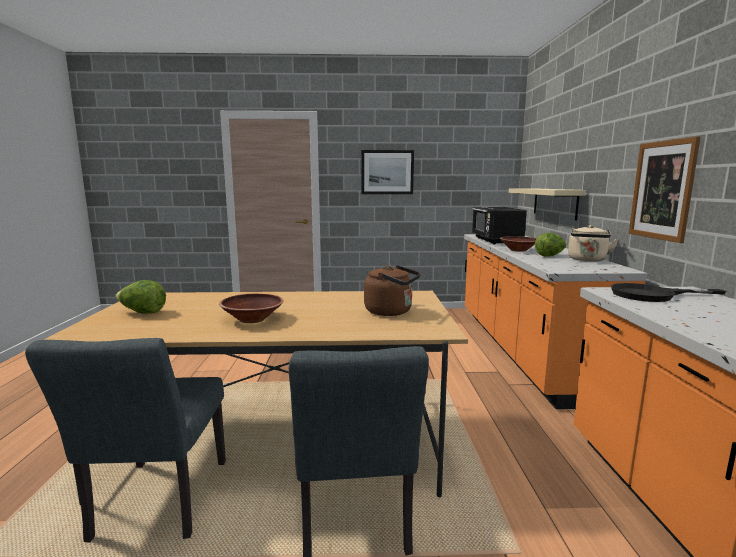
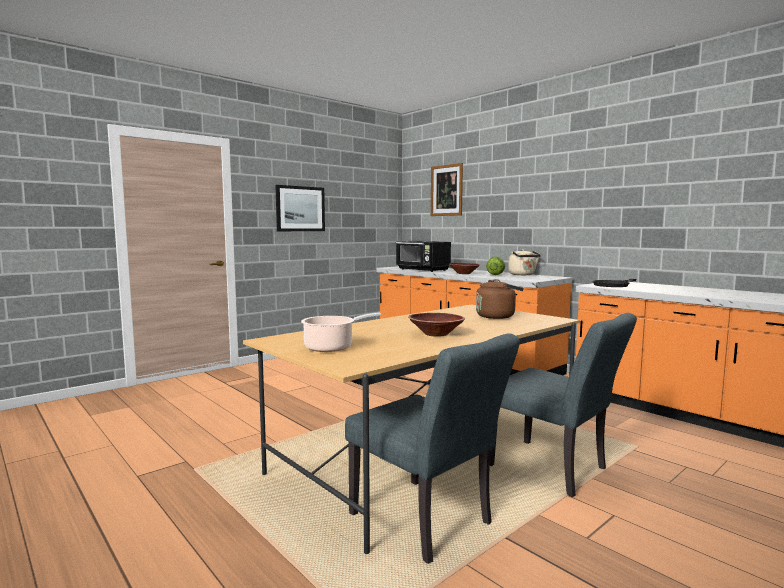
camera: 40 degrees left, 5 degrees down
(142, 313) = (332, 347): lettuce -> cooking pot
(554, 202) = (458, 236): beige shelf -> none
(662, 190) = (574, 223): picture -> picture (446, 190)

